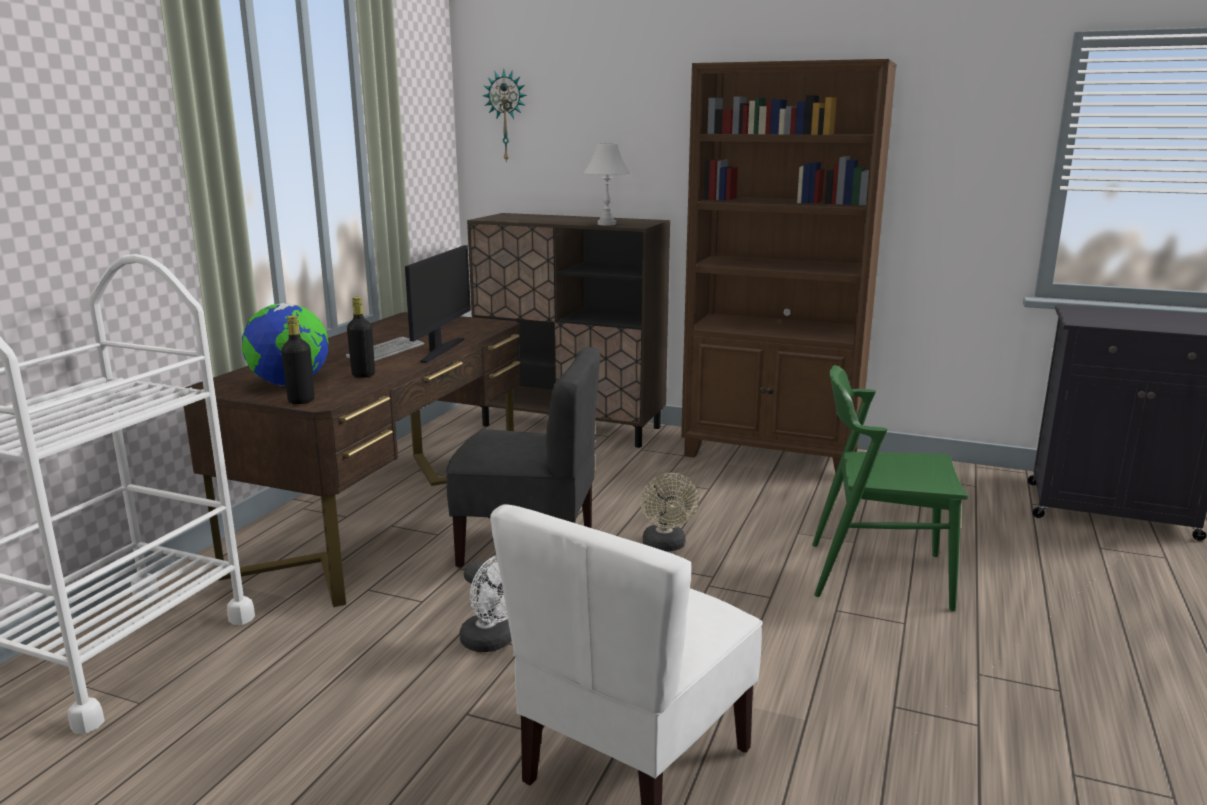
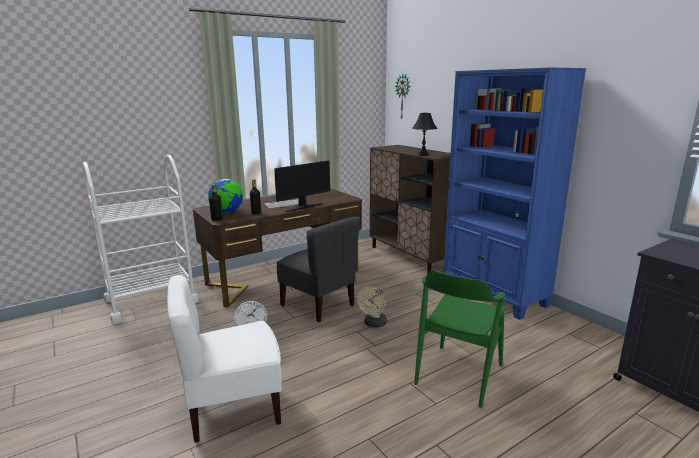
camera: 35 degrees right, 0 degrees up
(607, 224) = (423, 155): white table lamp -> black table lamp
(772, 454) = (494, 295): brown bookcase -> blue bookcase
(878, 574) = (459, 374): green chair -> green chair turned 105 degrees counterclockwise

